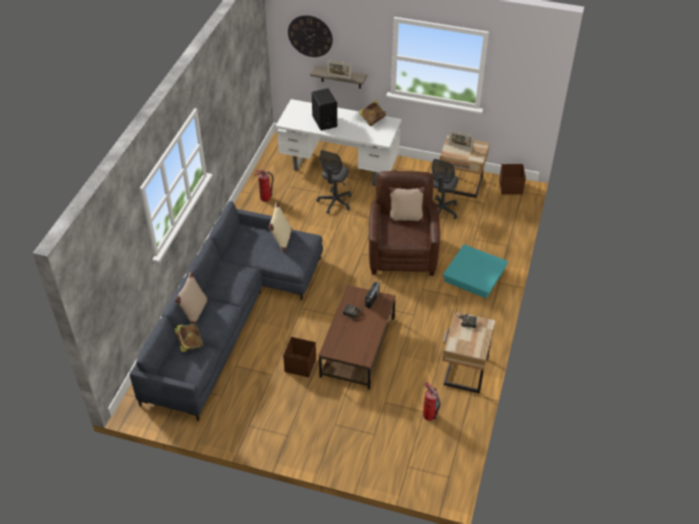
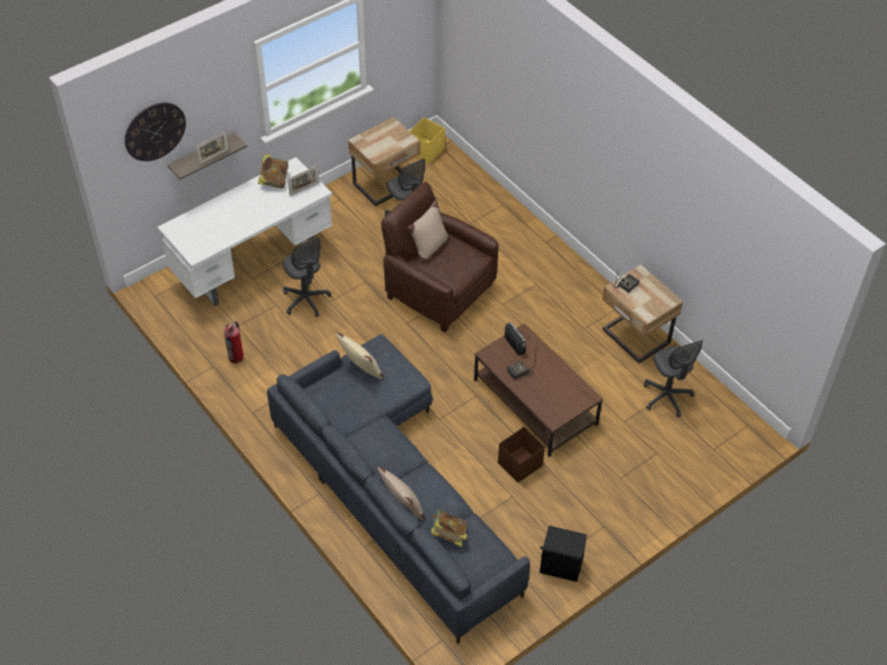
camera: 55 degrees left, 5 degrees up
(324, 121) = (231, 220): black speaker -> black speaker (560, 566)
(429, 416) = (667, 397): fire extinguisher -> grey office chair
(460, 147) = (378, 142): picture frame -> picture frame (304, 189)
(475, 275) = (520, 253): turquoise storage box -> none
(511, 188) = (426, 151): brown storage box -> yellow storage box

